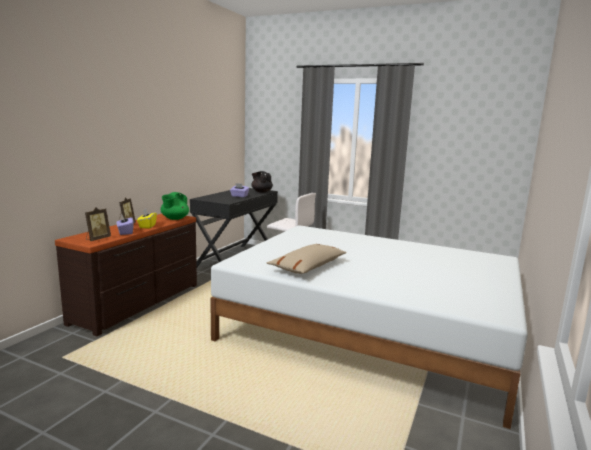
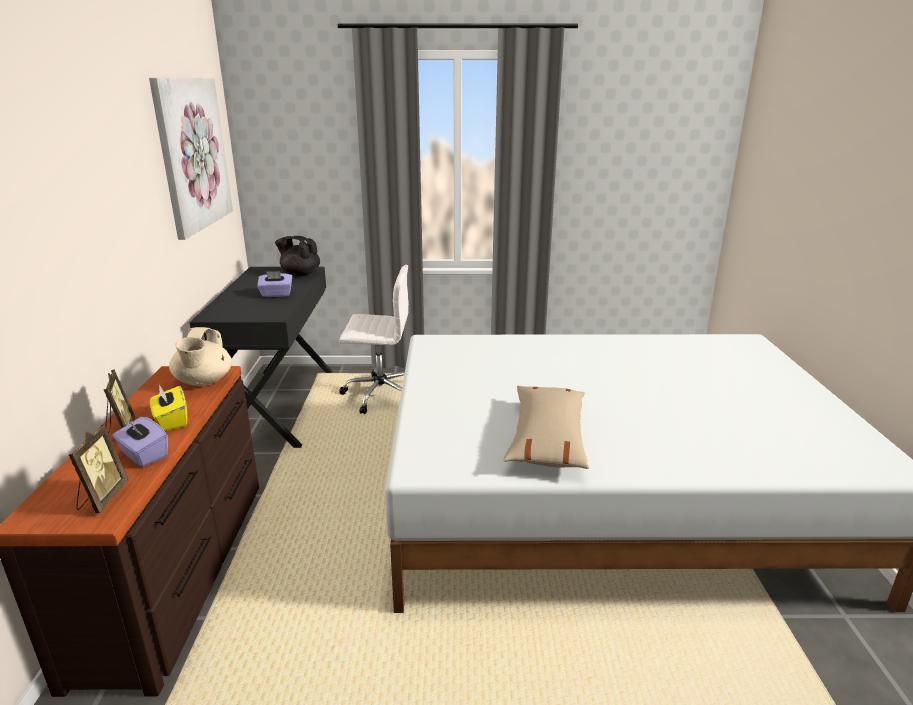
camera: 25 degrees left, 10 degrees up
(174, 218) = (203, 382): green teapot -> beige teapot
(214, 123) = (193, 154): none -> picture

